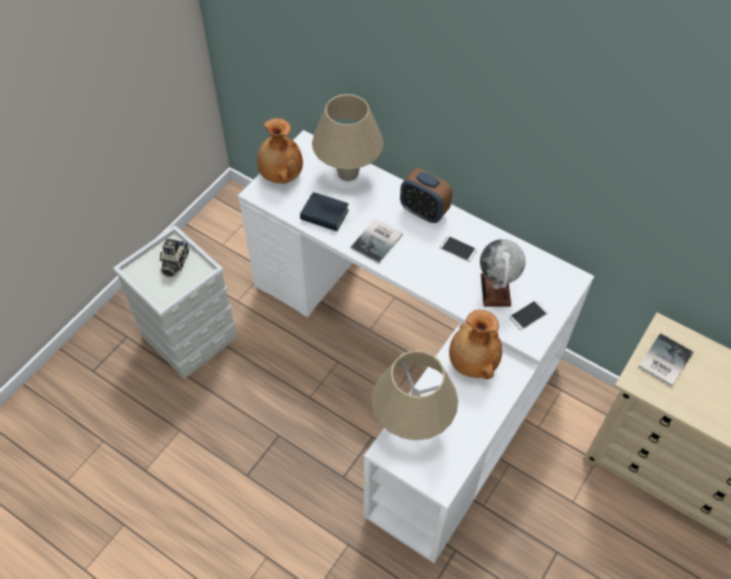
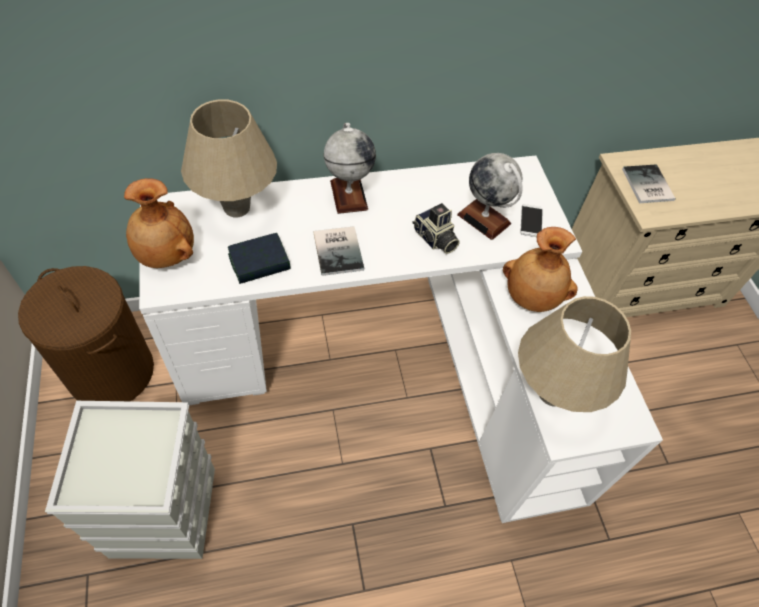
camera: 50 degrees left, 0 degrees up
(174, 263) = (120, 443): camera -> camera (435, 239)
(238, 236) = (112, 372): none -> brown laundry basket
(424, 211) = (348, 195): alarm clock -> globe
(458, 249) = (415, 207): phone -> none

